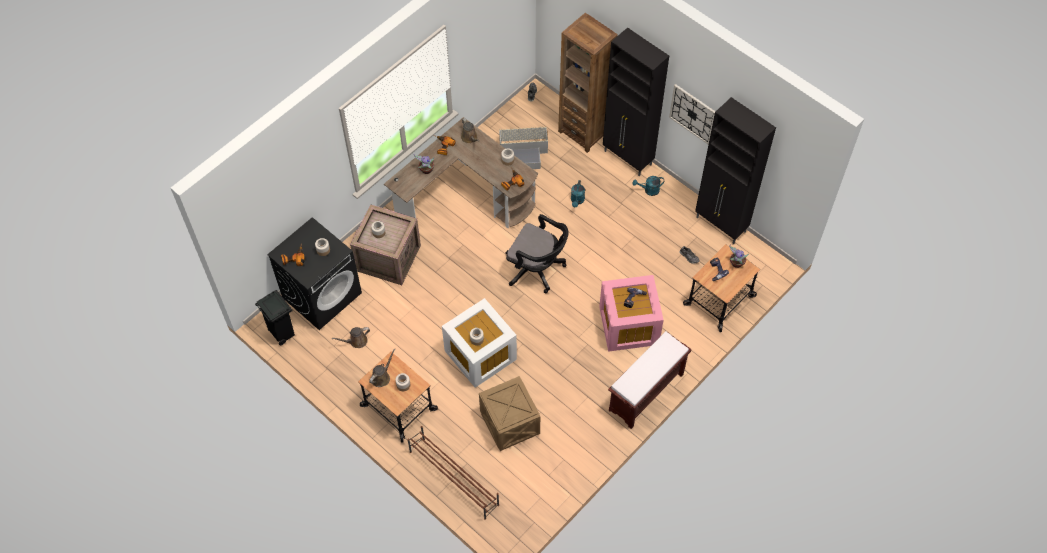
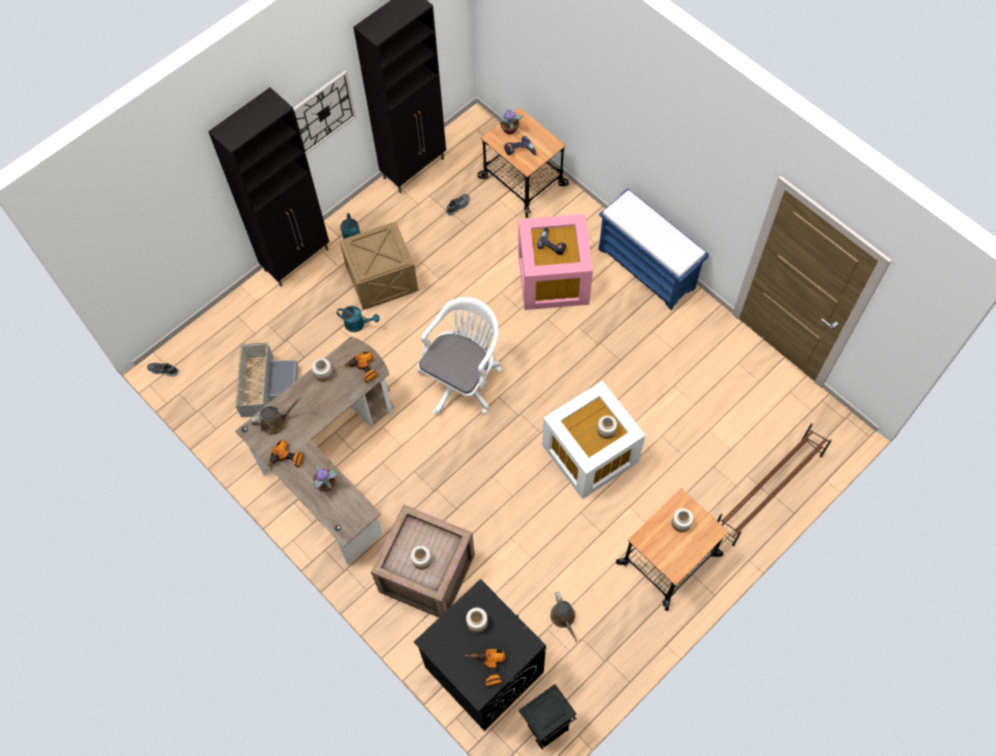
camera: 85 degrees left, 5 degrees up
(382, 377) = (668, 552): brown watering can -> none
(510, 423) = (690, 421): crate -> crate (383, 279)
(537, 269) = (462, 378): black office chair -> white office chair
(583, 132) = (245, 309): brown bookcase -> none
(646, 393) = (647, 268): brown bench -> blue bench

